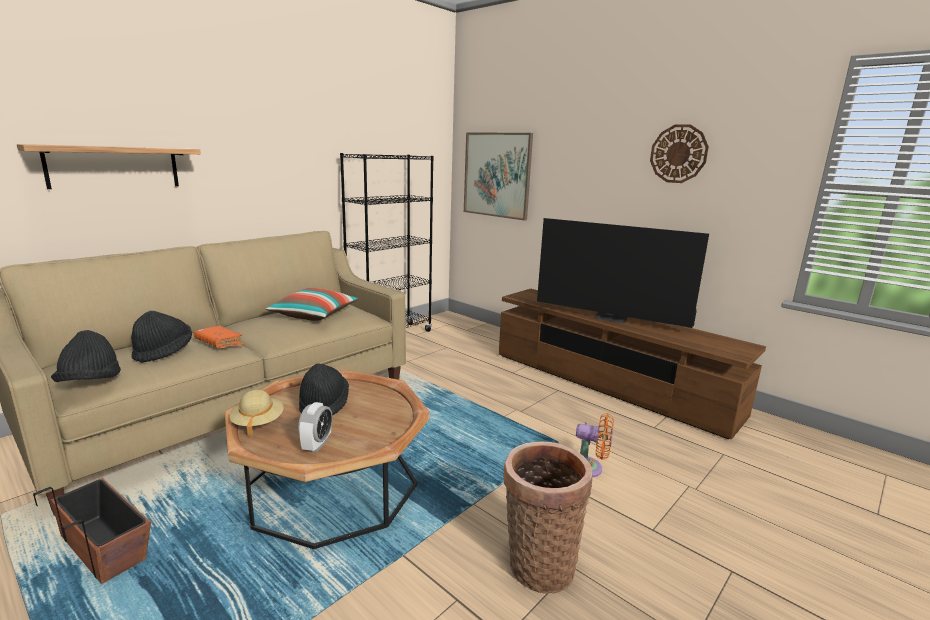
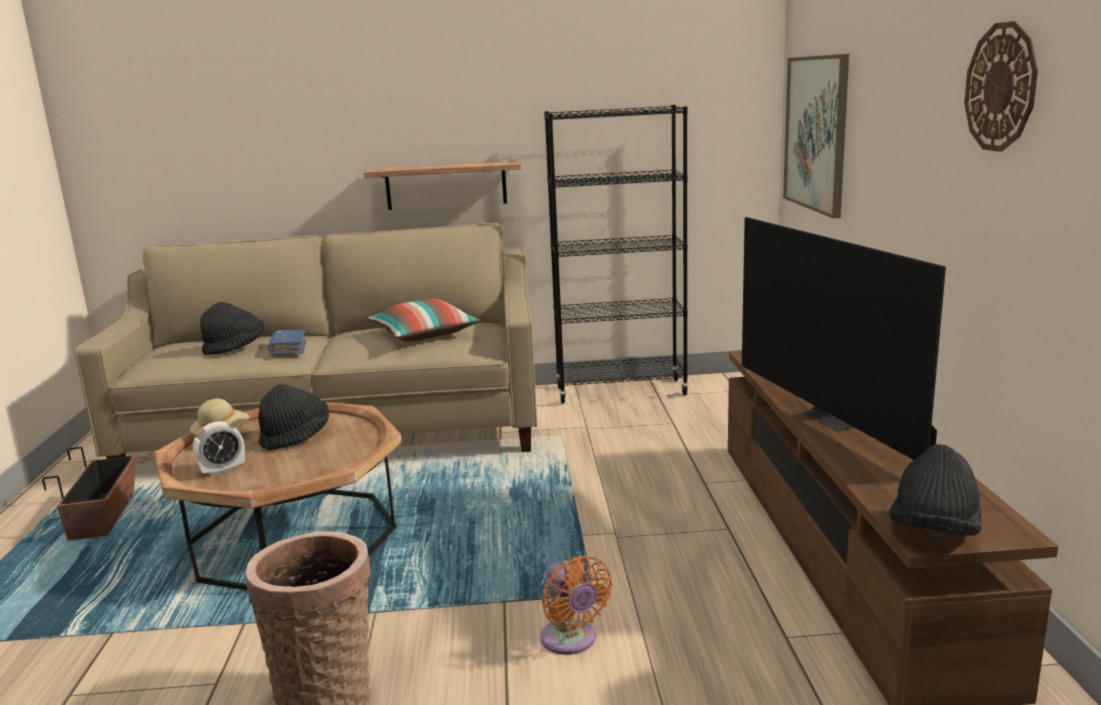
camera: 45 degrees right, 0 degrees up
(90, 382) = (149, 364): black hat -> black hat (934, 532)
(114, 167) = (266, 146): shelf -> shelf (446, 185)
(219, 343) = (288, 349): orange book -> blue book

